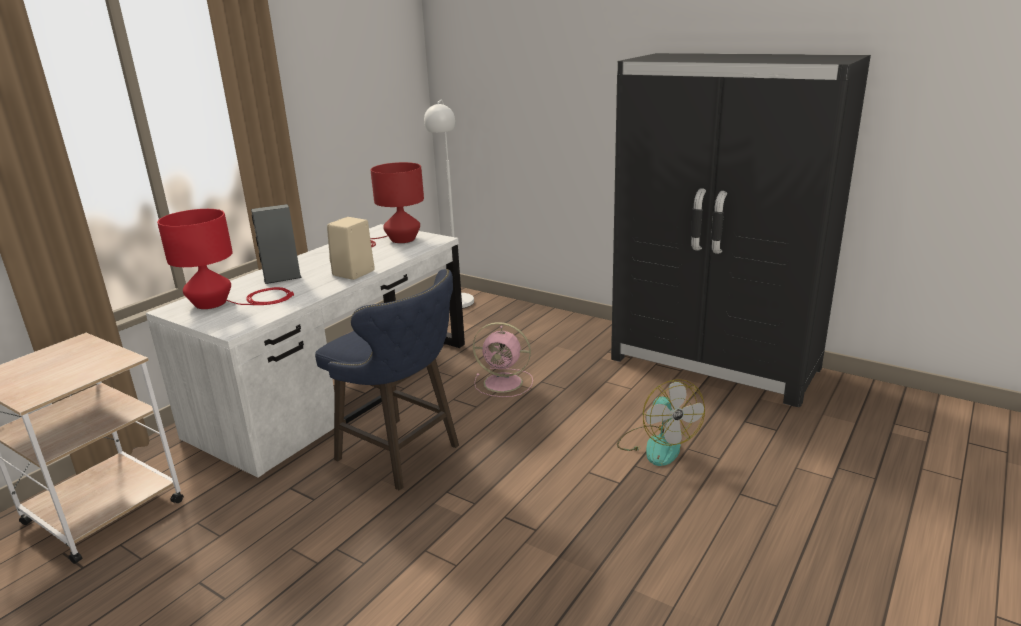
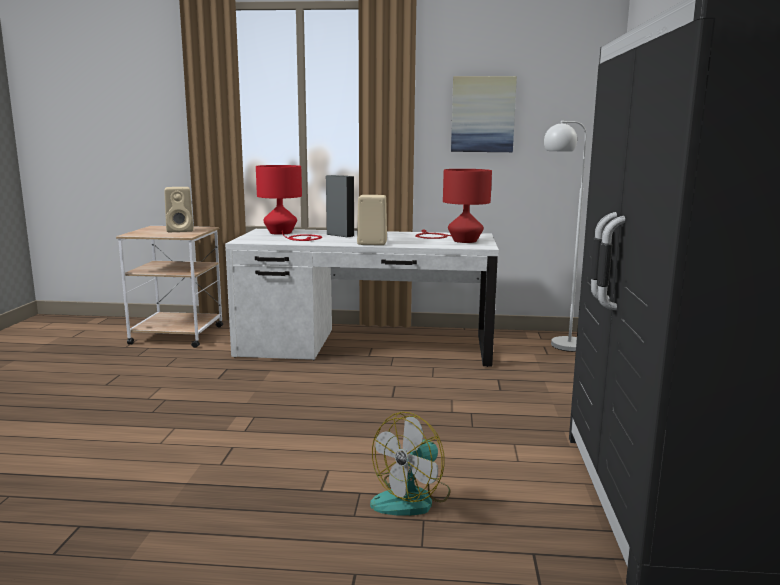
camera: 60 degrees right, 10 degrees down
(67, 359) = (181, 230): none -> beige speaker
(335, 100) = (483, 114): none -> picture
(402, 454) = (293, 389): blue stool -> none
(505, 383) = (447, 398): pink fan -> none

